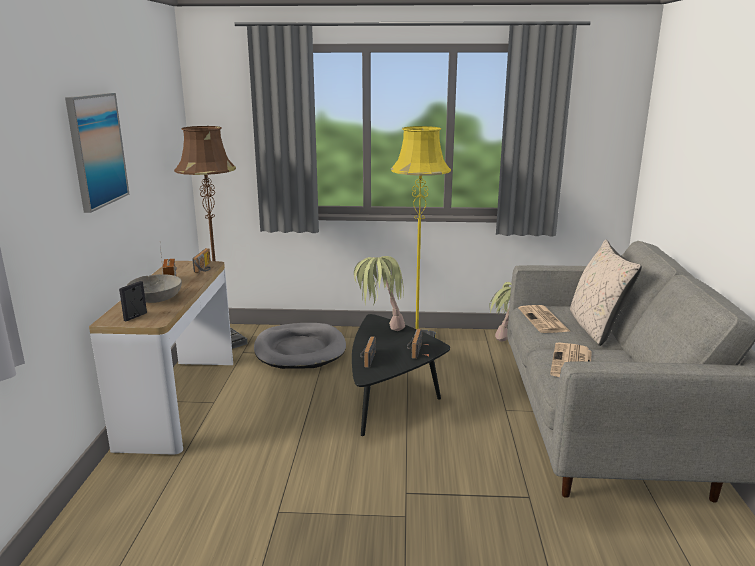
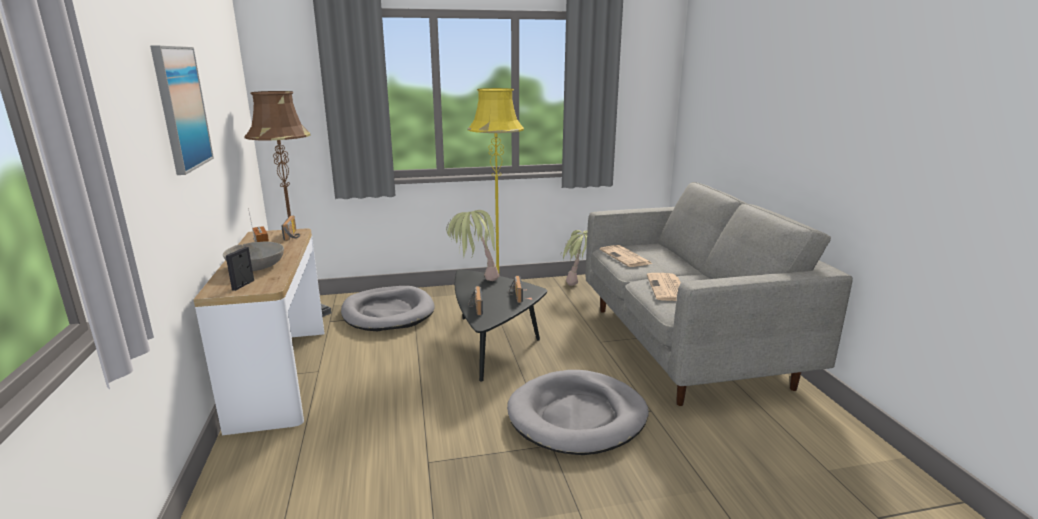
camera: 15 degrees left, 0 degrees up
(445, 490) = (577, 416): none -> grey dog bed
(596, 328) = (671, 259): beige pillow -> none

